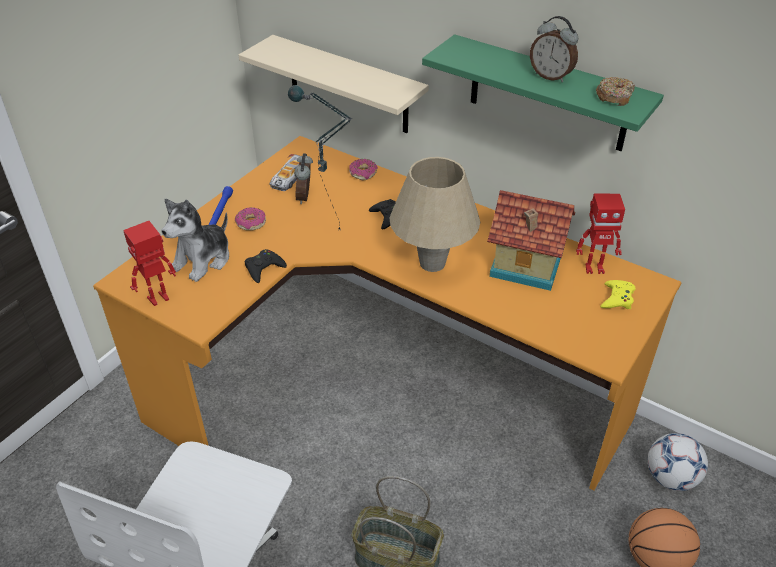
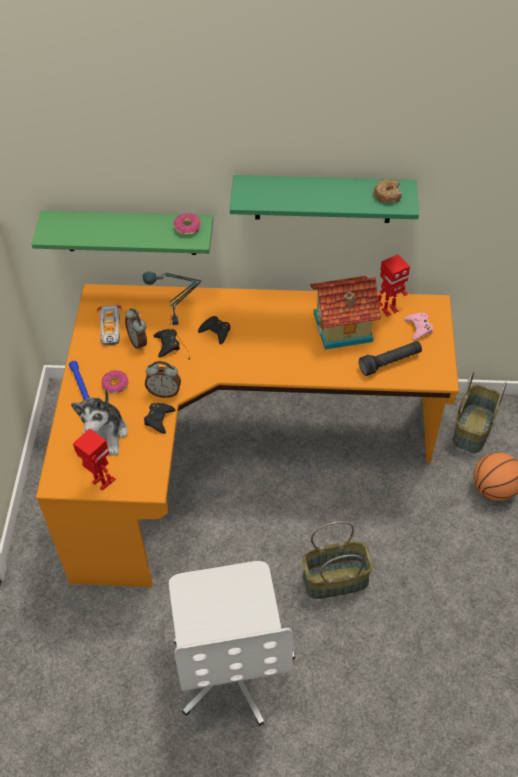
camera: 30 degrees left, 10 degrees up
(159, 299) = (101, 483): toy robot -> toy robot turned 105 degrees clockwise
(330, 209) = (167, 344): none -> black game controller
(348, 85) = (129, 232): beige shelf -> green shelf
(363, 173) = (166, 299): donut -> donut (187, 227)
(432, 263) = (278, 357): beige table lamp -> none
(551, 76) = (333, 192): alarm clock -> alarm clock (164, 392)
(556, 318) = (390, 362): none -> black flashlight
(617, 298) = (418, 328): yellow game controller -> pink game controller
(670, 478) = (472, 428): football -> basket

